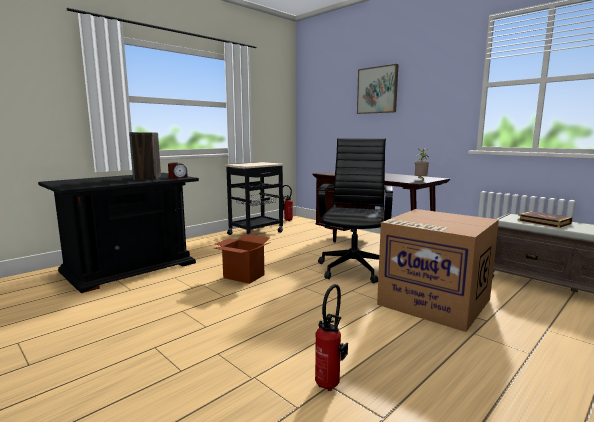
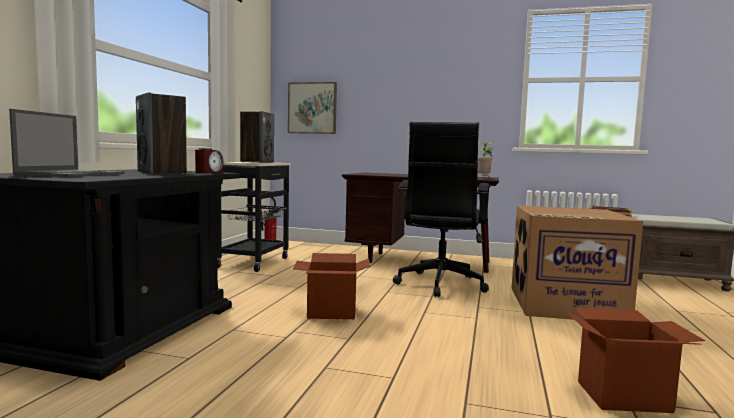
camera: 30 degrees left, 5 degrees down
(89, 181) = (73, 174): none -> laptop
(255, 164) = (257, 162): none -> speaker
(330, 383) = (624, 396): fire extinguisher -> cardboard box
(354, 268) = (440, 285): black office chair -> black office chair turned 150 degrees counterclockwise
(377, 90) = (397, 77): picture -> picture (312, 108)

